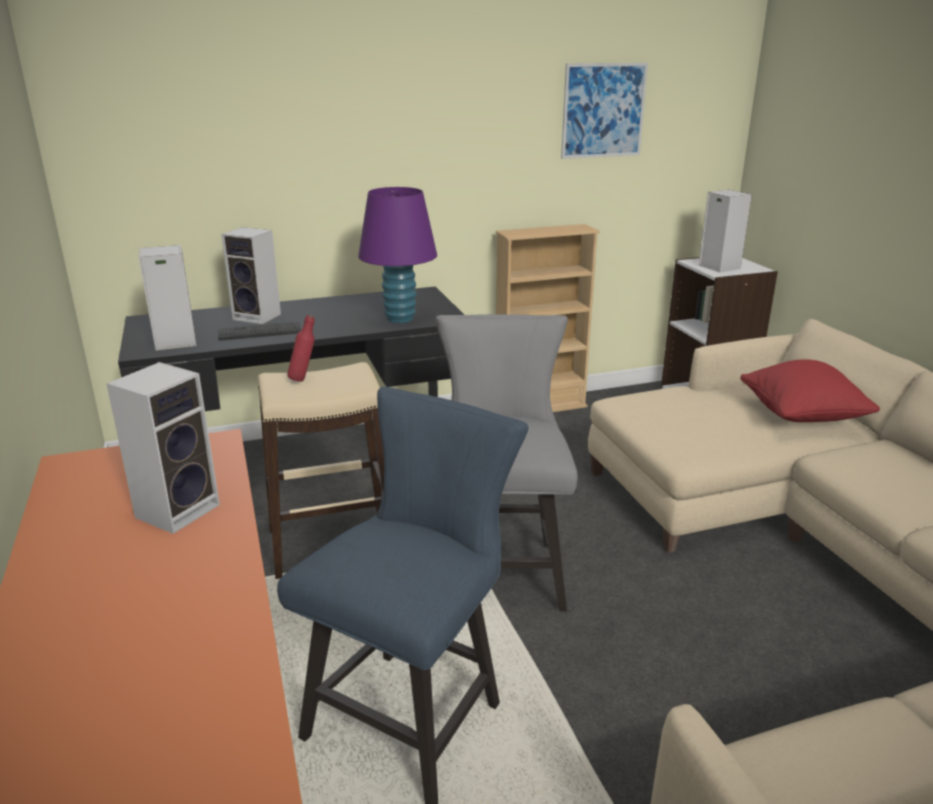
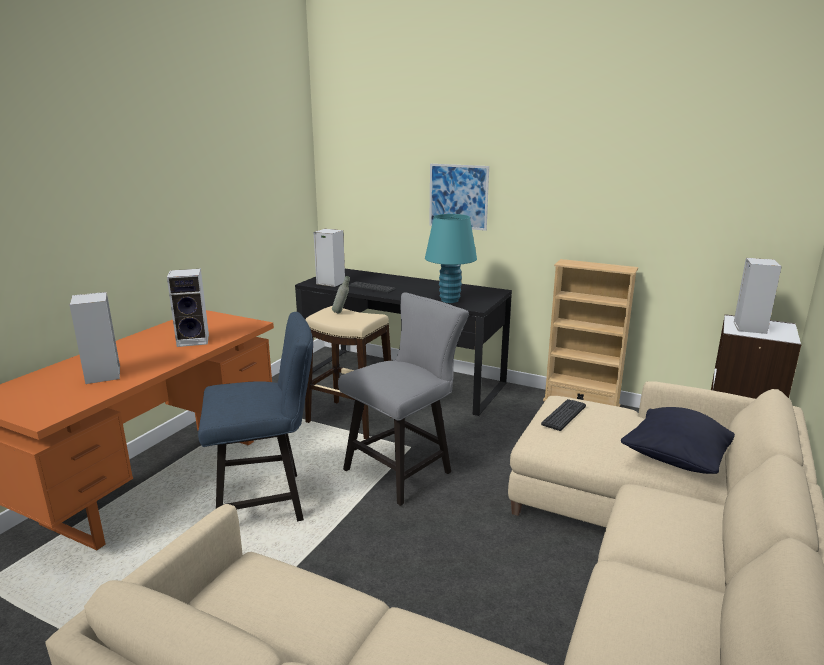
camera: 45 degrees right, 5 degrees down
(259, 317) = (387, 281): speaker -> speaker (104, 375)
(304, 379) = (341, 313): red bottle -> grey bottle
(400, 318) = (449, 300): purple table lamp -> turquoise table lamp
(603, 110) = (663, 178): picture -> picture (458, 196)
(656, 415) = (564, 415): none -> keyboard
(801, 417) = (676, 460): red pillow -> black pillow

